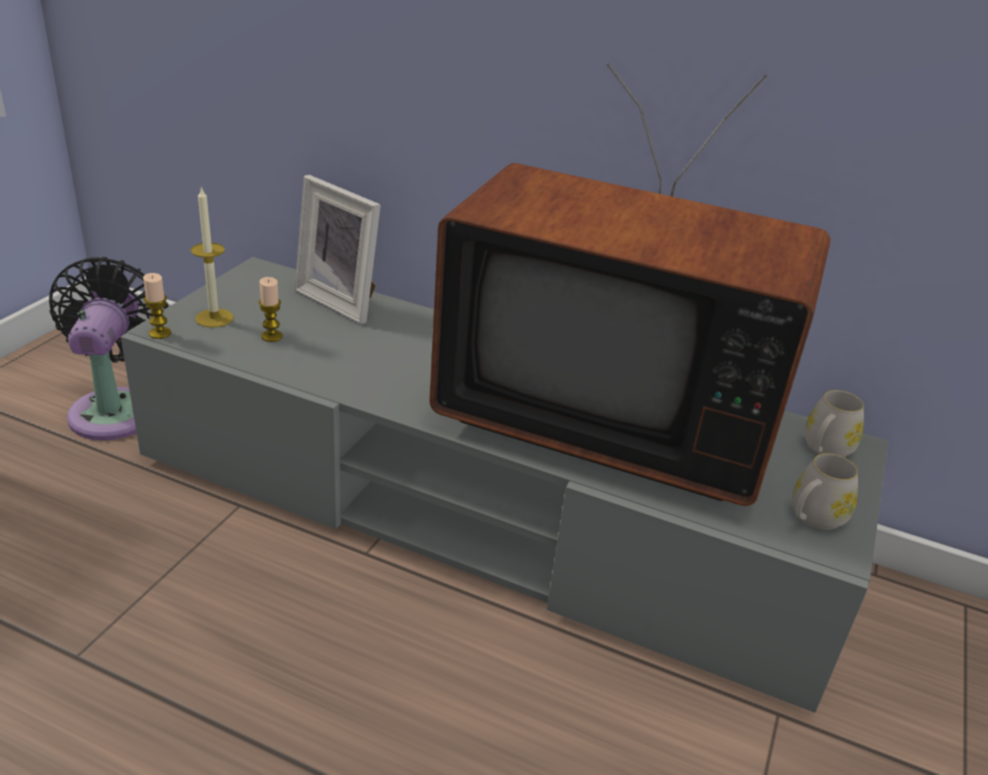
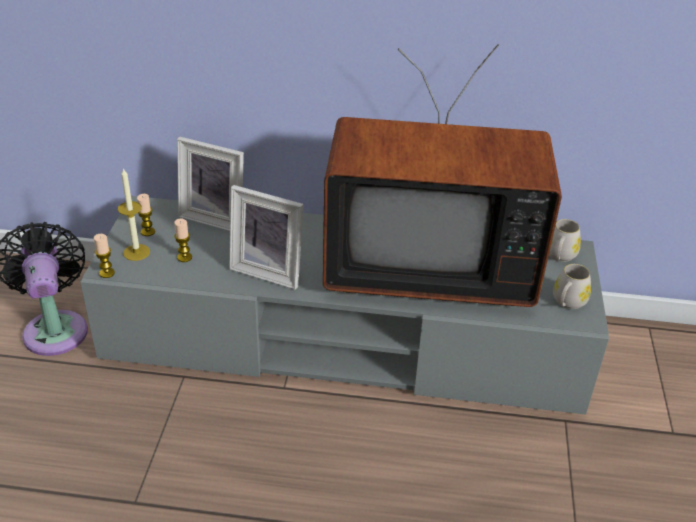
camera: 15 degrees left, 5 degrees up
(245, 298) = (147, 232): none -> candle
(376, 375) = (269, 270): none -> picture frame

